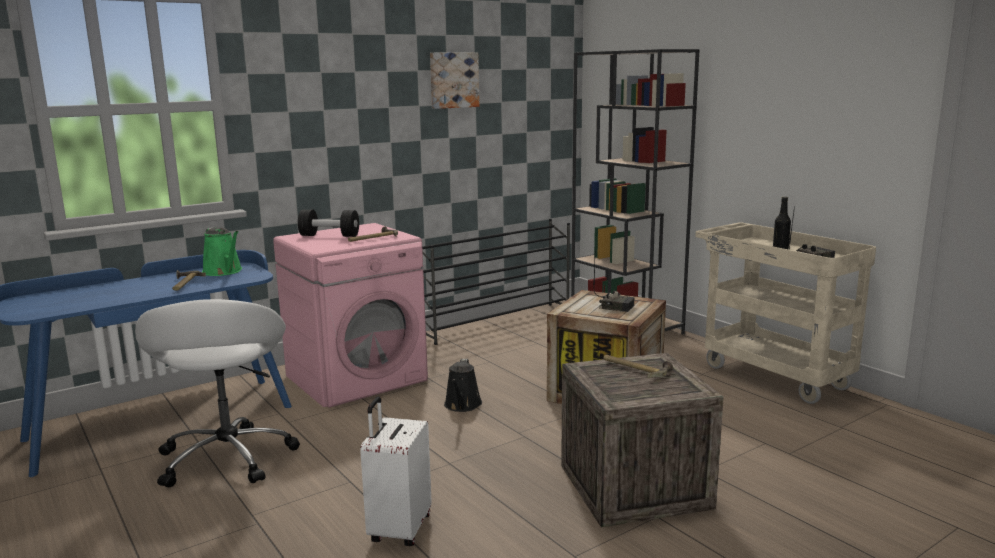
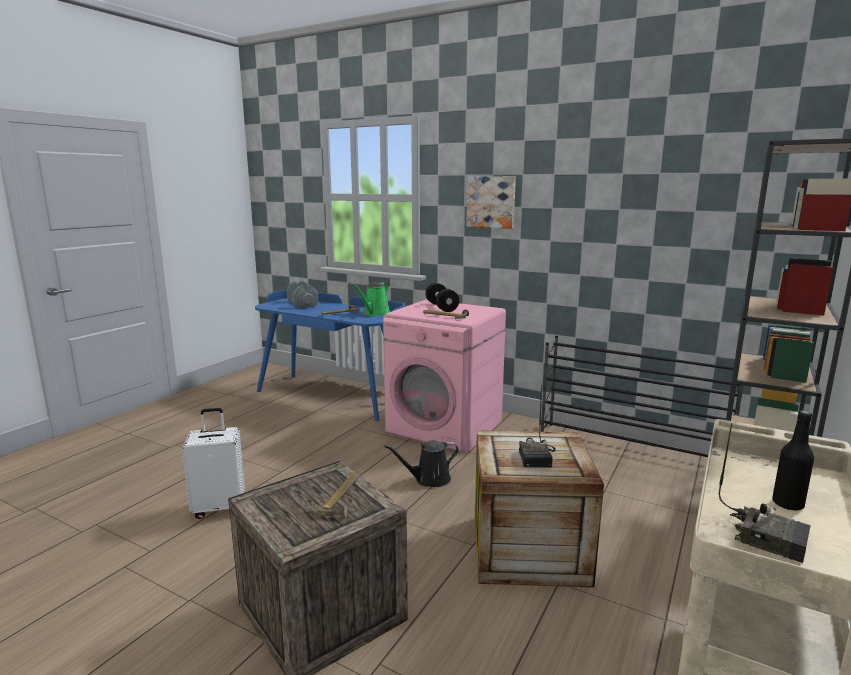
camera: 65 degrees right, 0 degrees up
(72, 296) = (302, 304): none -> grey dumbbell
(226, 460) = (293, 427): white office chair -> none
(453, 80) = (627, 184): picture -> picture (491, 202)

